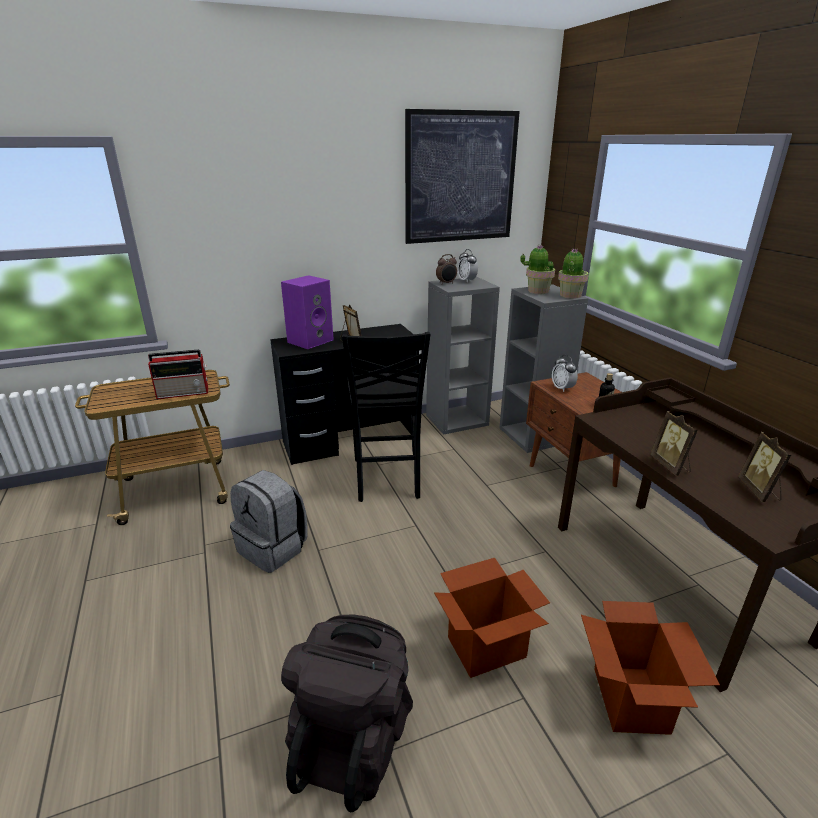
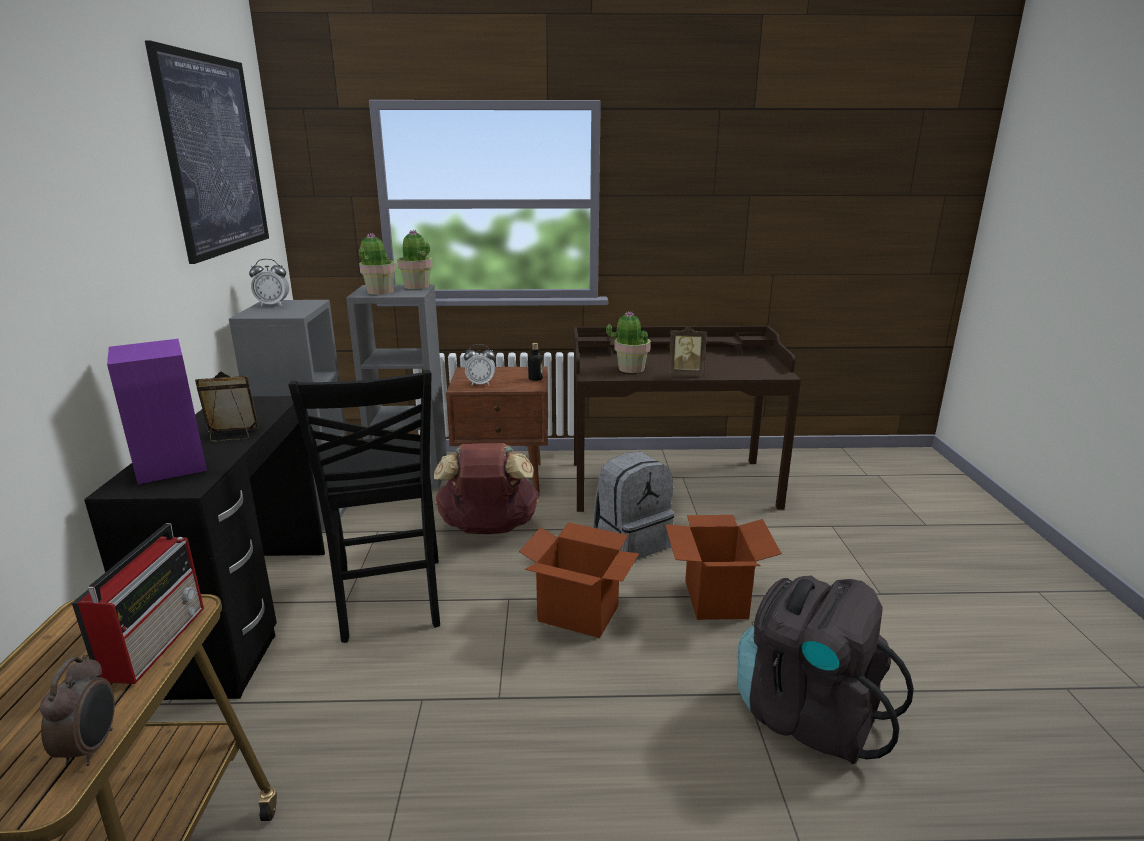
camera: 70 degrees left, 5 degrees down
(273, 548) = (462, 749): grey backpack -> grey backpack (631, 542)
(387, 479) = (389, 600): black chair -> black chair turned 60 degrees clockwise
(446, 283) = (262, 313): alarm clock -> alarm clock (92, 747)
(492, 491) = (488, 529): none -> brown backpack
(630, 700) = (785, 546): cardboard box -> cardboard box (579, 614)
(643, 434) = (630, 369): none -> potted plant
(759, 491) = (731, 362): picture frame -> none

